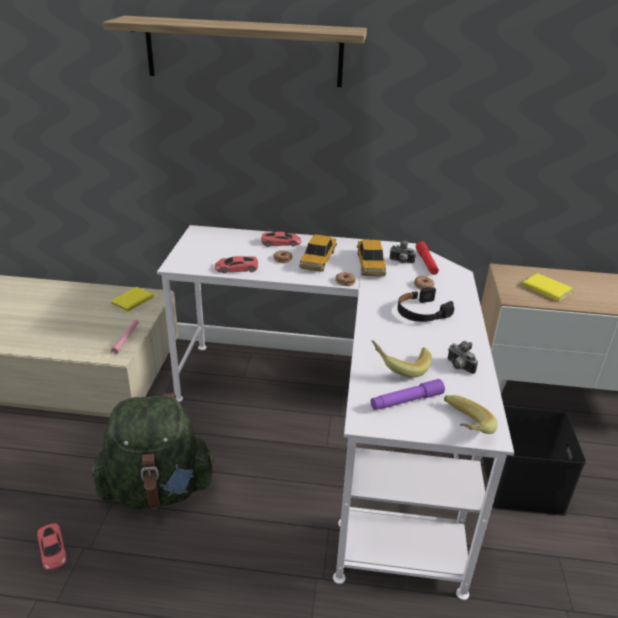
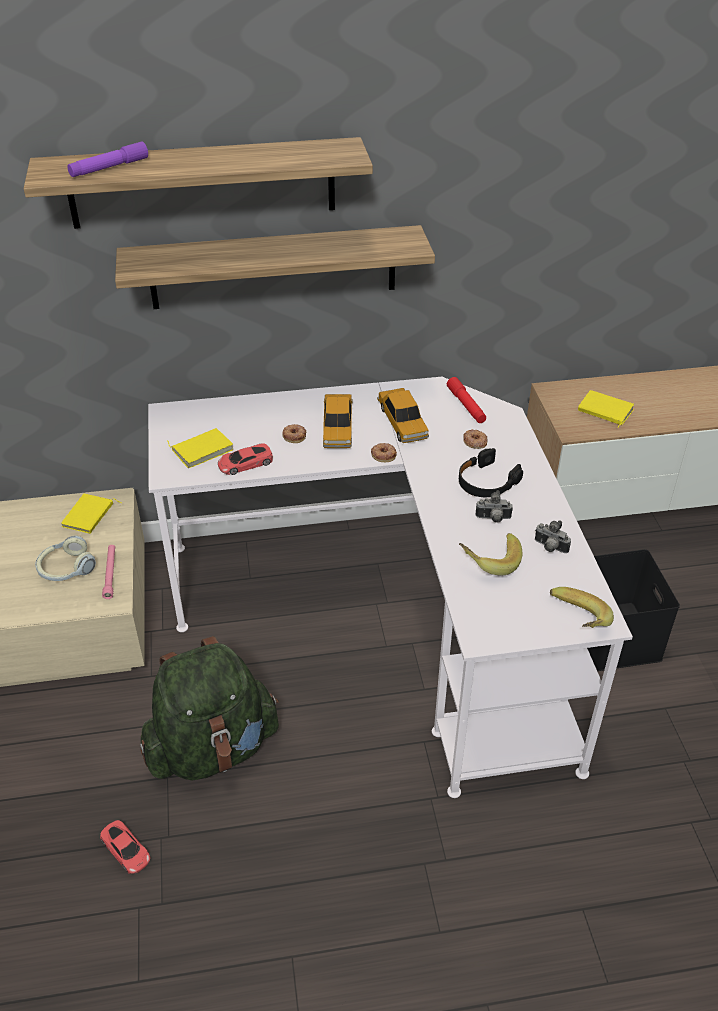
camera: 15 degrees left, 10 degrees up
(98, 329) = (66, 569): none -> headphones
(210, 255) = (202, 449): none -> yellow book
(281, 242) = (280, 410): red toy car -> none
(291, 129) = (273, 267): none -> shelf
(401, 262) = (436, 411): camera -> camera (493, 519)
(406, 401) = (511, 603): purple flashlight -> purple flashlight (109, 168)

